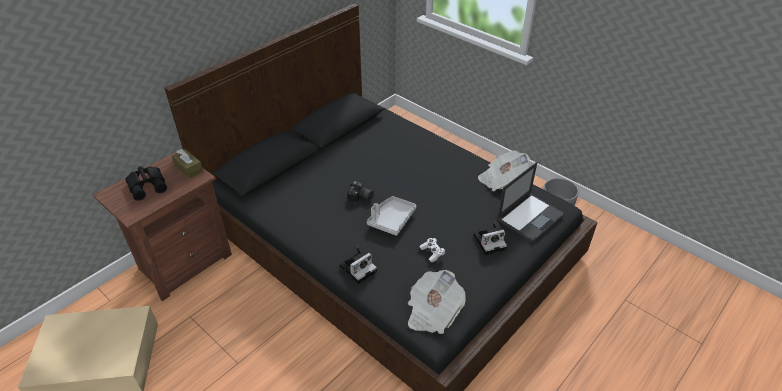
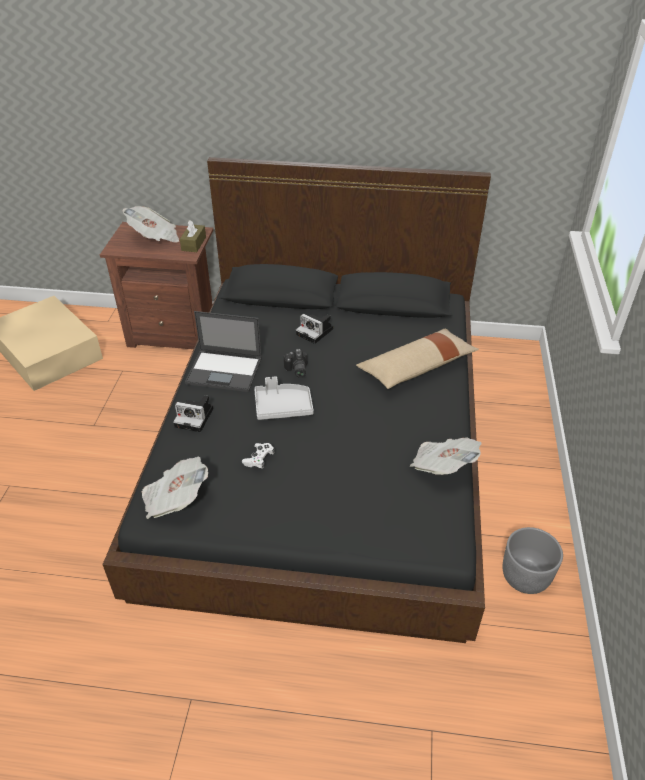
camera: 55 degrees right, 0 degrees up
(148, 185) = (155, 237): black binoculars -> newspaper
(411, 147) = (416, 367): none -> beige pillow
(490, 241) = (321, 501): camera -> camera (316, 332)
(530, 217) = (400, 521): laptop -> laptop (225, 371)

